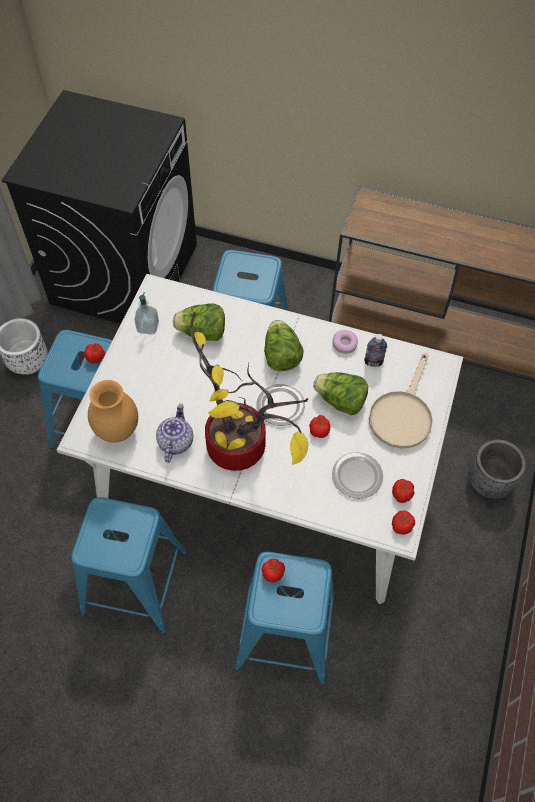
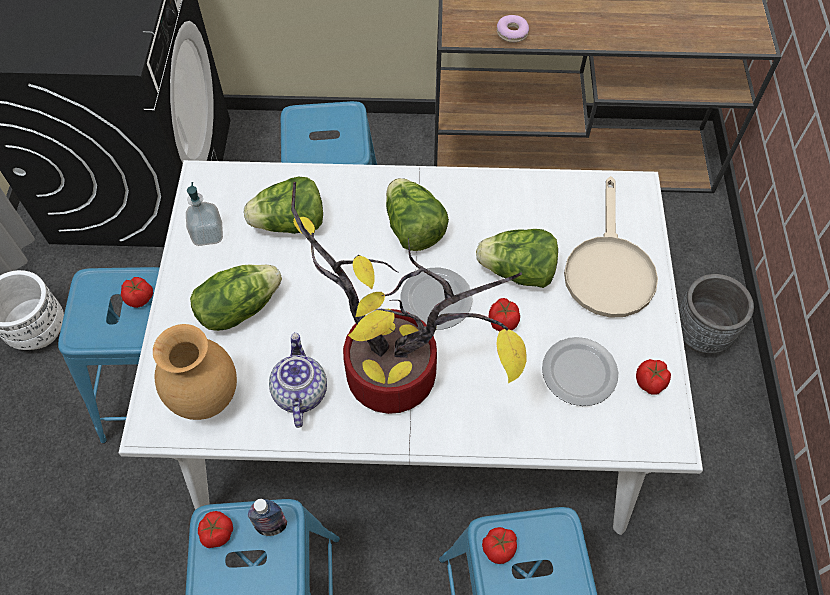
camera: 15 degrees left, 0 degrees up
(153, 379) = (238, 308): none -> lettuce
(344, 344) = (495, 192): donut -> donut (512, 33)
(373, 362) = (543, 208): bottle -> bottle (272, 527)
(401, 526) = (666, 429): tomato -> tomato (217, 534)

